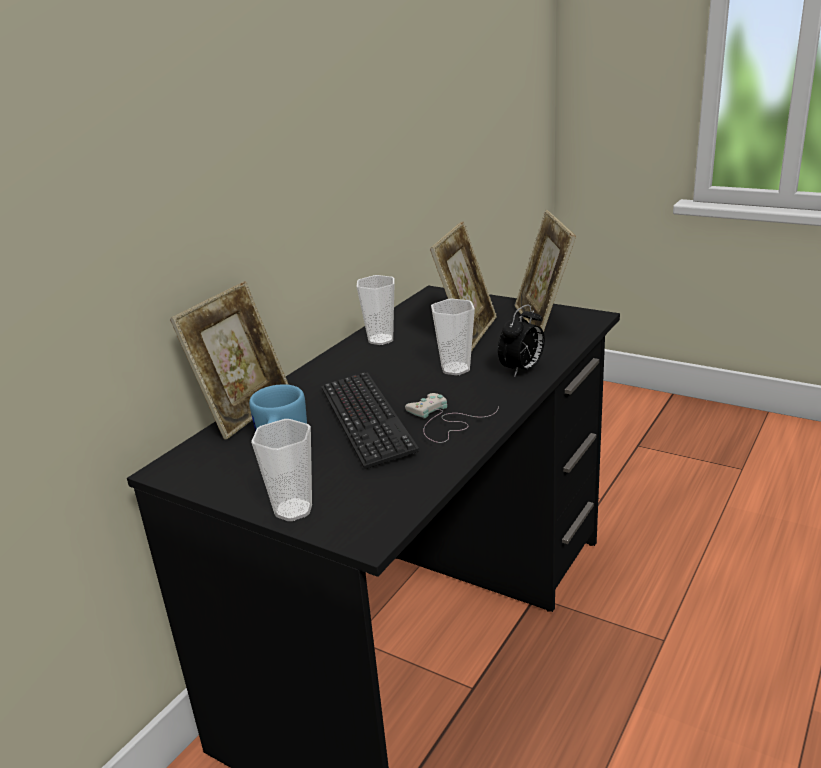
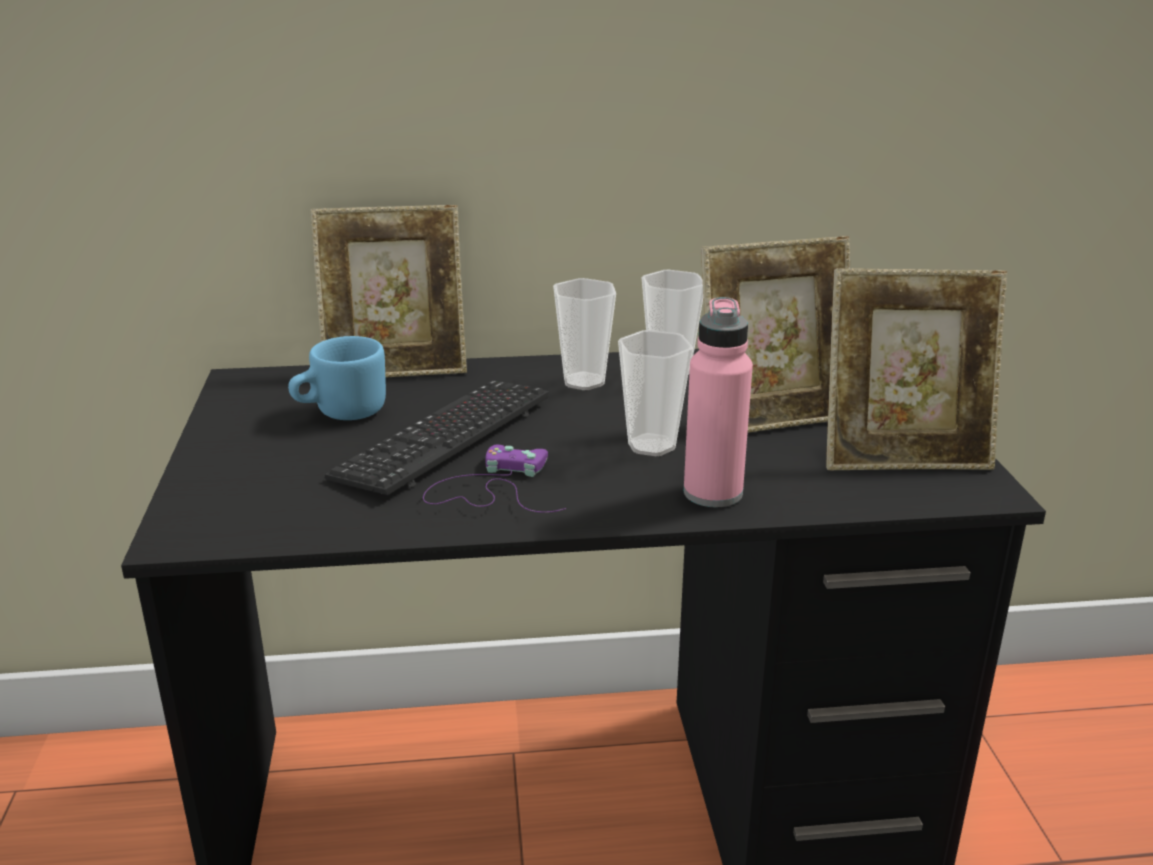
camera: 50 degrees right, 0 degrees up
(293, 510) = (206, 472): cup -> cup (584, 381)
(444, 422) = (493, 488): white game controller -> purple game controller
(522, 370) = (713, 493): alarm clock -> pink bottle
(543, 321) = (902, 456): picture frame -> picture frame turned 135 degrees counterclockwise

